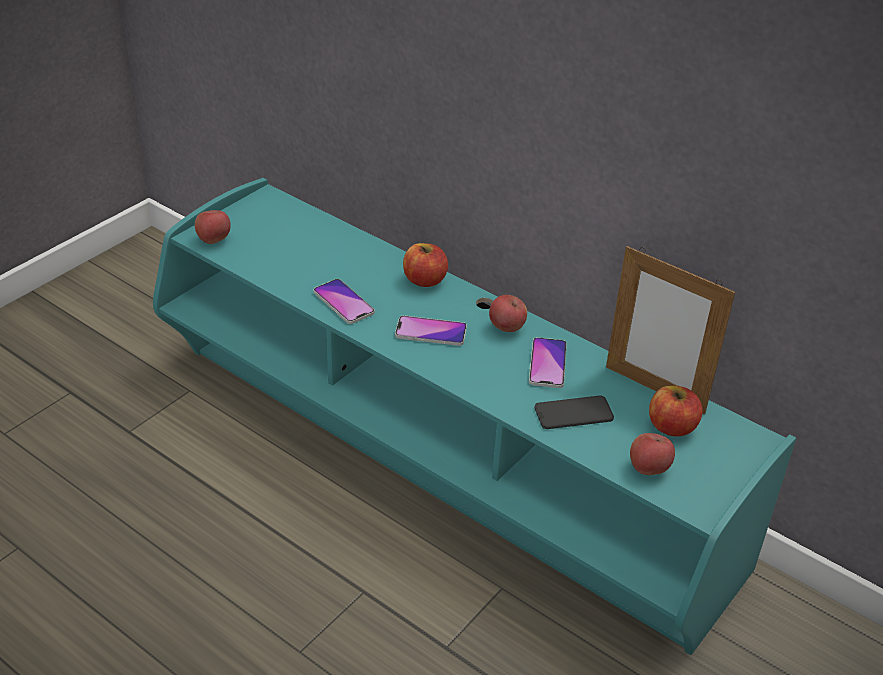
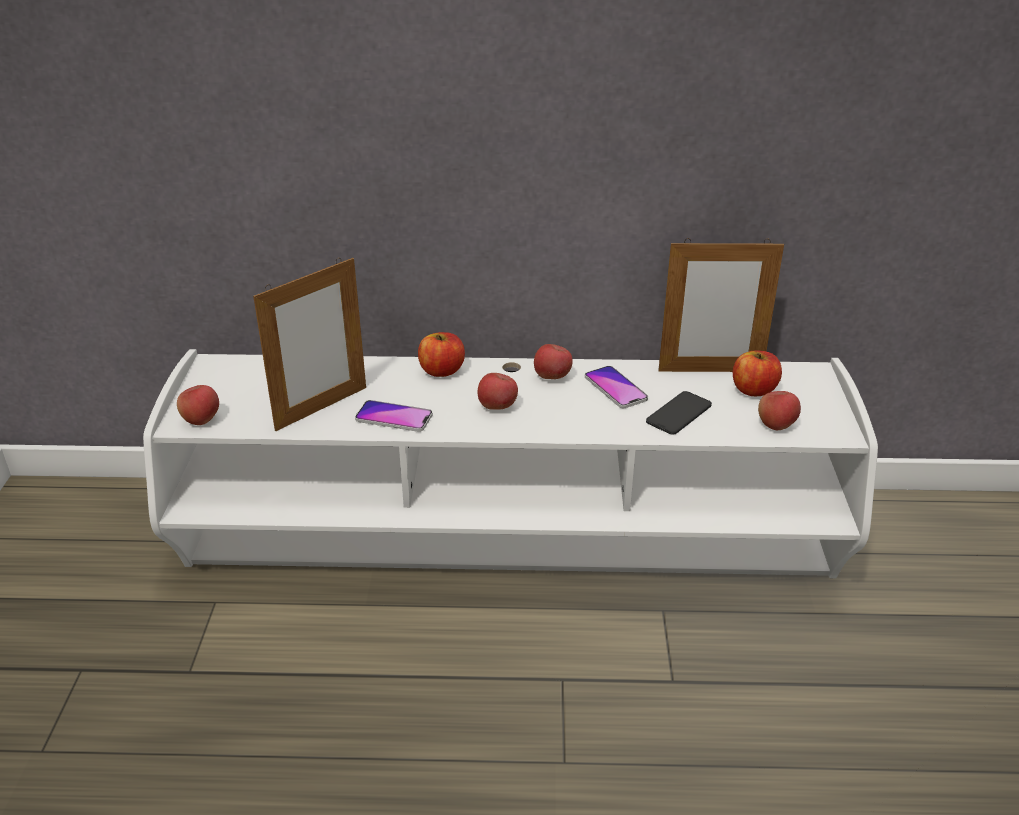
camera: 35 degrees left, 5 degrees down
(302, 269) = (321, 408): none -> picture frame
(431, 332) = (497, 407): phone -> apple
(437, 464) = (510, 545): turquoise tv stand -> white tv stand

